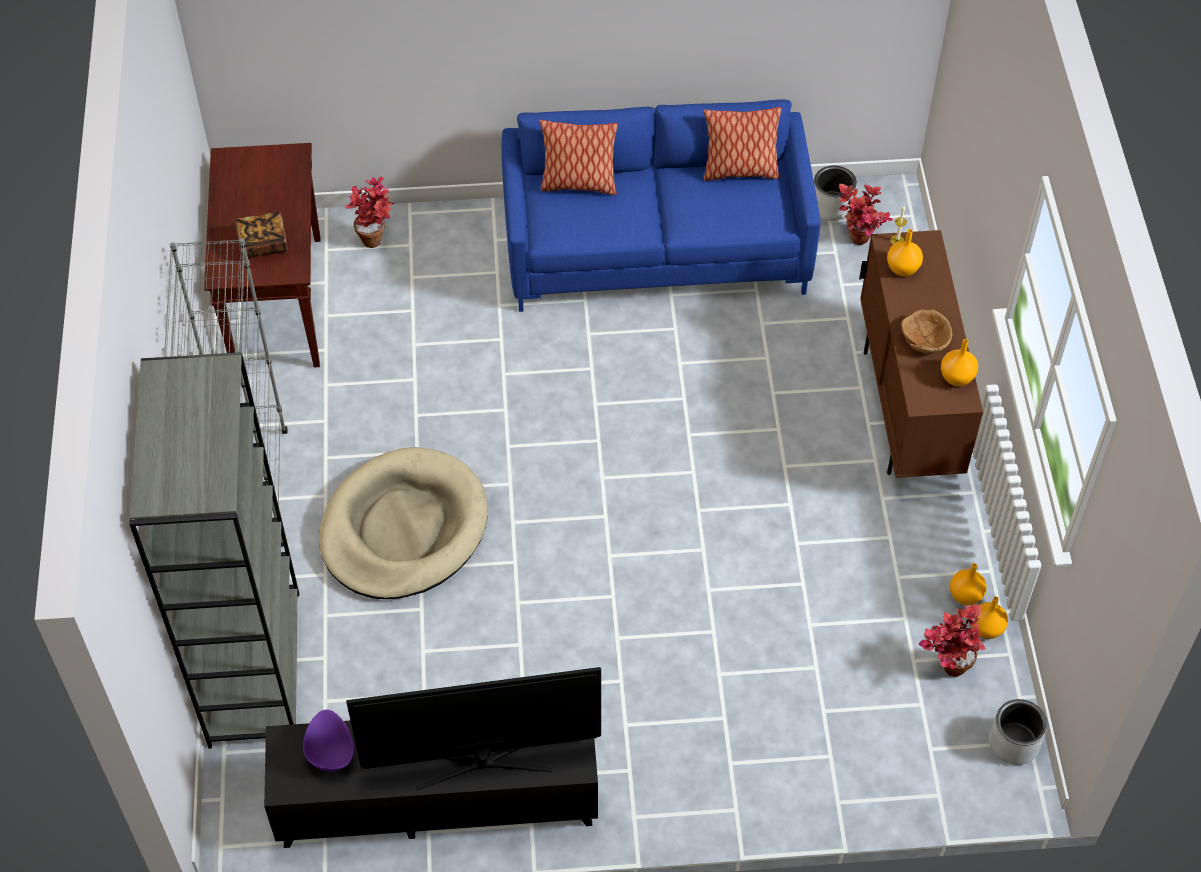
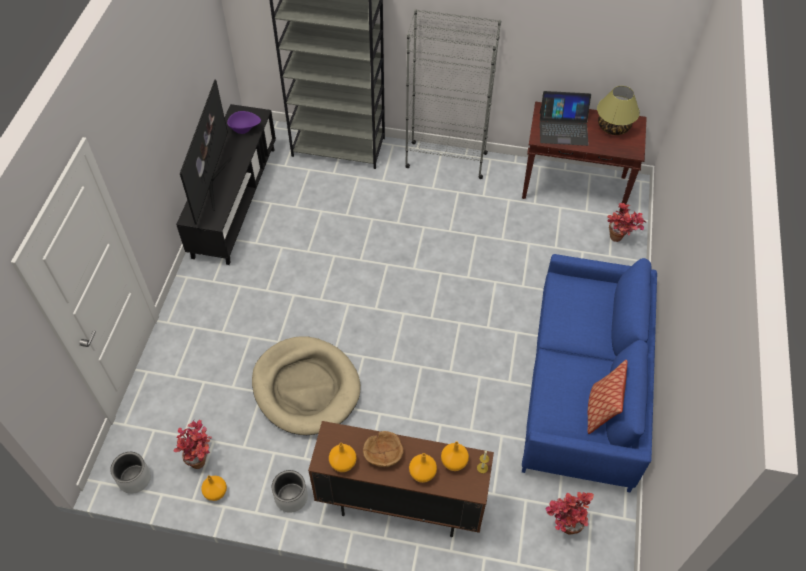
camera: 105 degrees right, 0 degrees up
(245, 184) = (613, 127): none -> table lamp
(263, 244) = (563, 128): book -> laptop
(404, 529) = (399, 216): beige dog bed -> beige dog bed (306, 387)
(578, 184) = (603, 308): pillow -> none
(832, 206) = (605, 519): grey planter -> grey planter (291, 497)
(964, 596) = (244, 488): orange vase -> orange vase (422, 473)

